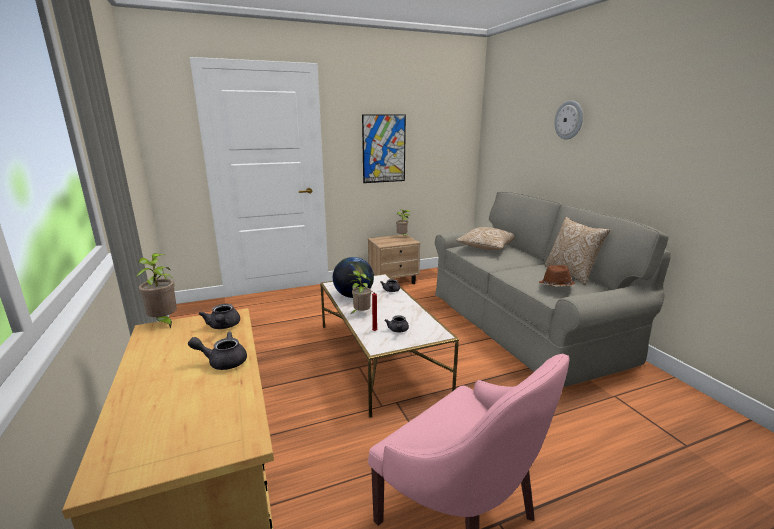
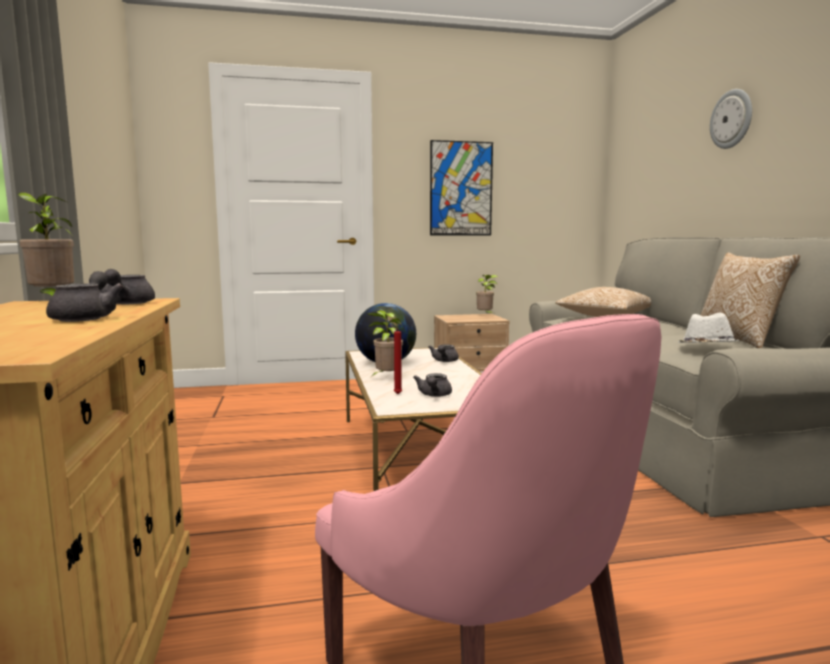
camera: 10 degrees right, 10 degrees down
(223, 361) = (87, 317): grey teapot -> grey teapot turned 75 degrees clockwise
(555, 286) = (706, 348): brown hat -> white hat

